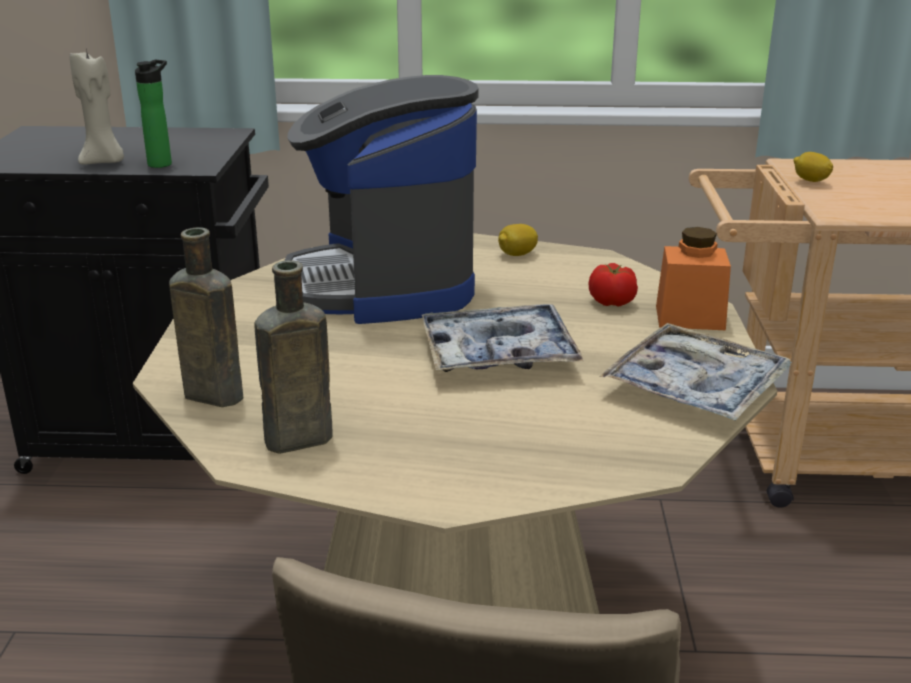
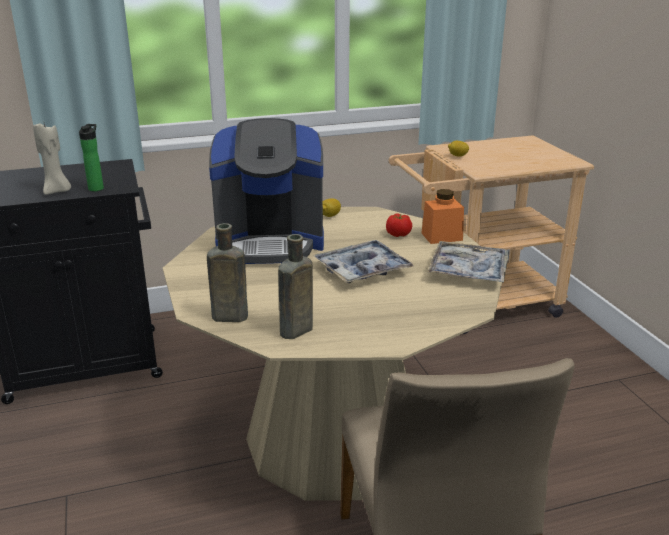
camera: 20 degrees left, 0 degrees up
(383, 284) = (270, 242): coffee machine -> coffee machine turned 60 degrees counterclockwise

